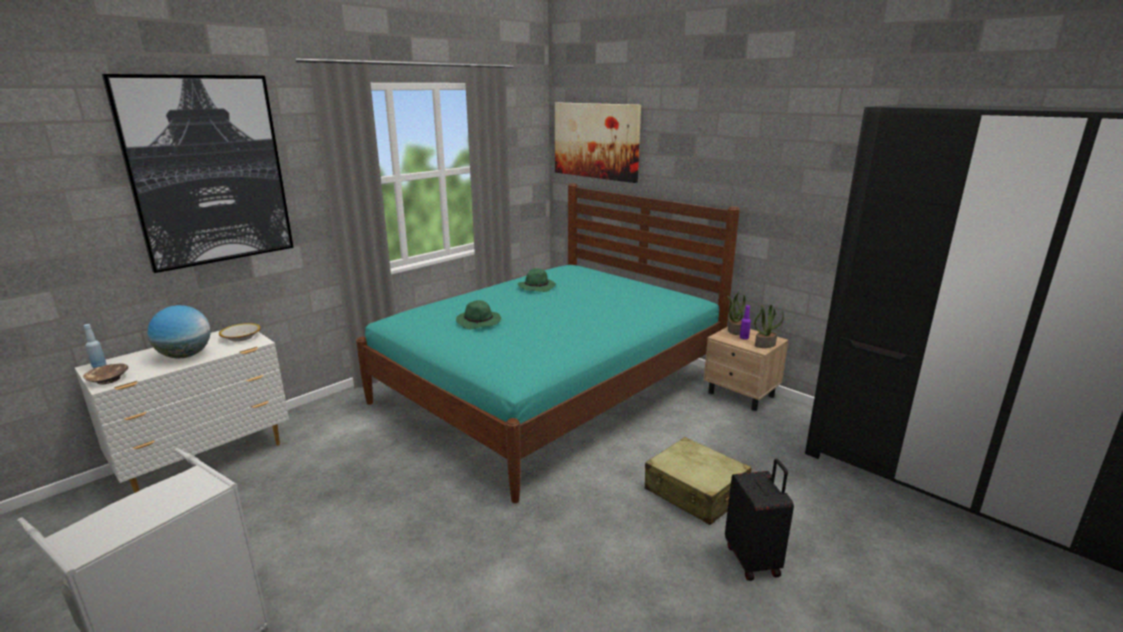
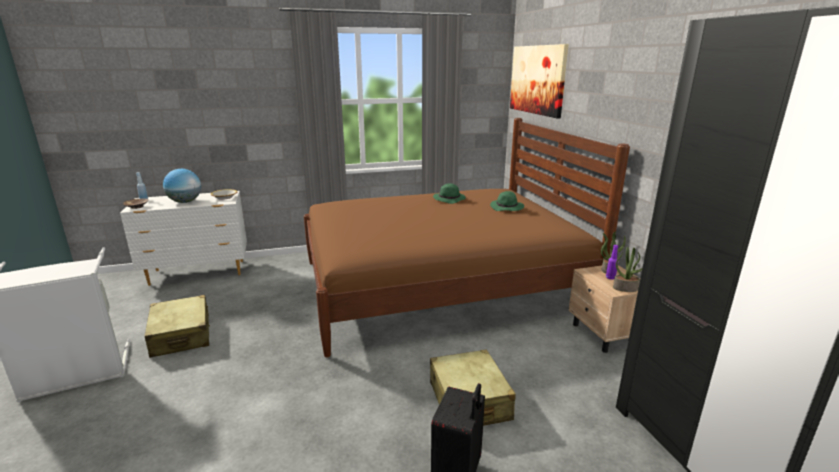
camera: 30 degrees right, 0 degrees up
(208, 171) = (220, 85): picture -> none
(290, 546) = (181, 335): none -> beige suitcase
(479, 322) = (371, 215): green hat -> green hat (507, 208)
(551, 389) = (439, 286): turquoise bed -> brown bed

